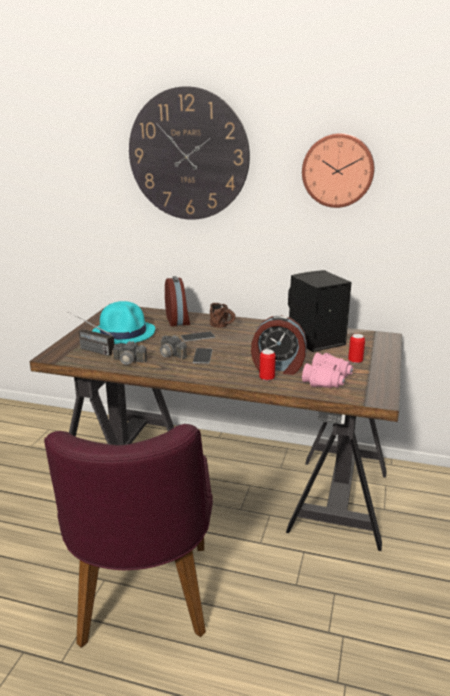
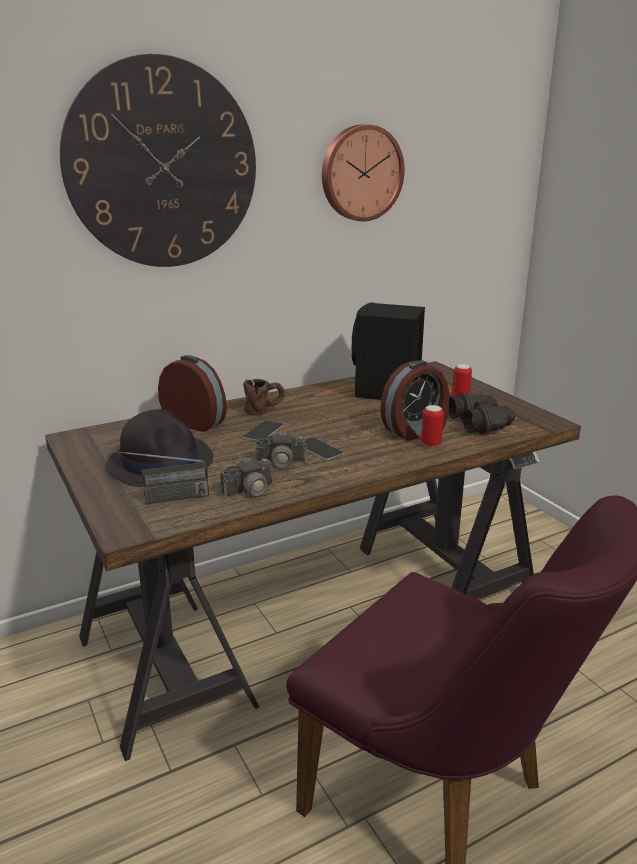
camera: 45 degrees left, 0 degrees up
(124, 333) = (160, 462): turquoise hat -> black hat
(328, 380) = (480, 423): pink binoculars -> black binoculars

